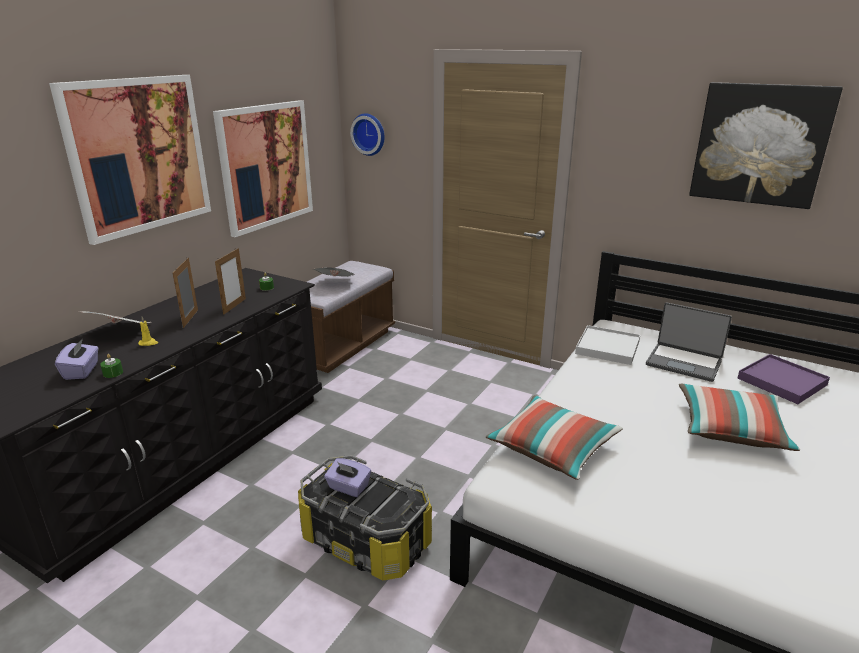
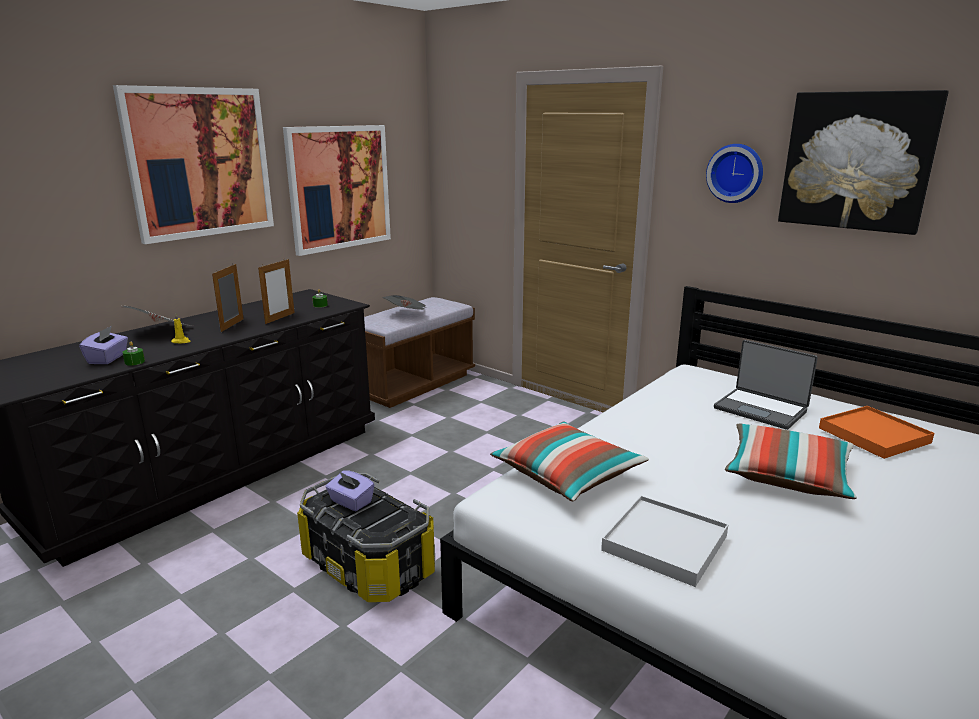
camera: 10 degrees right, 5 degrees down
(369, 134) = (455, 163): wall clock -> wall clock (735, 173)
(607, 348) = (676, 389): white tray -> white tray (664, 543)
(782, 382) = (874, 435): purple tray -> orange tray

